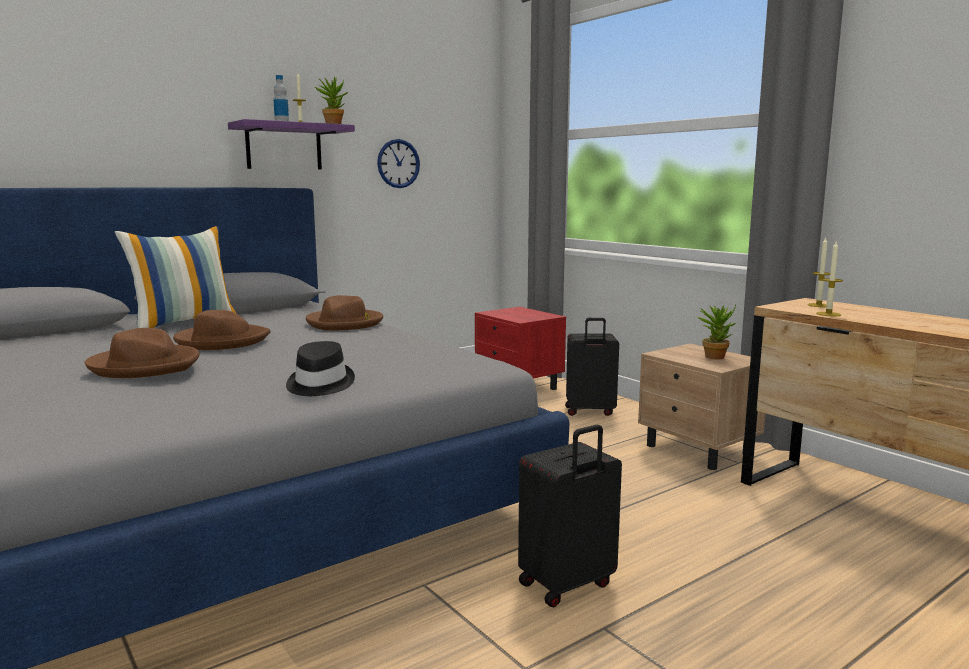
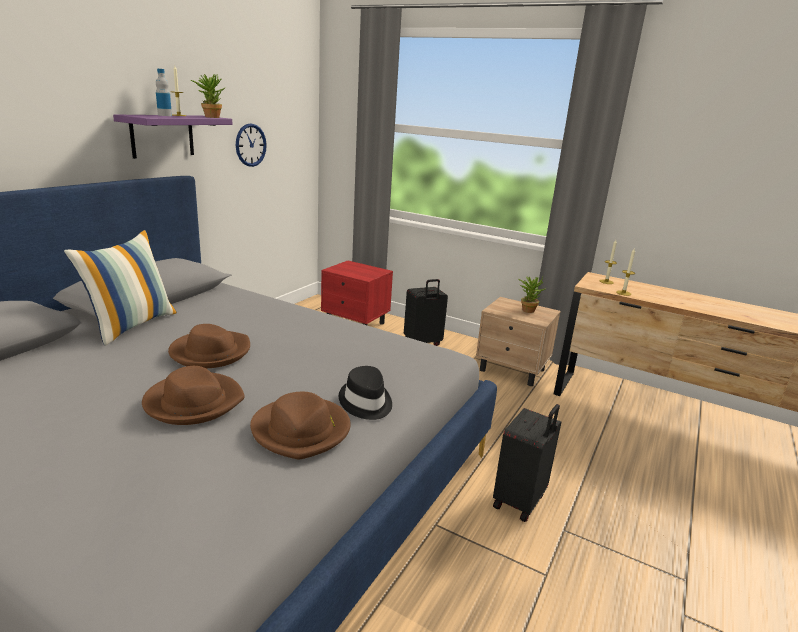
camera: 25 degrees left, 10 degrees up
(345, 323) = (280, 312): brown hat -> brown hat (302, 430)

